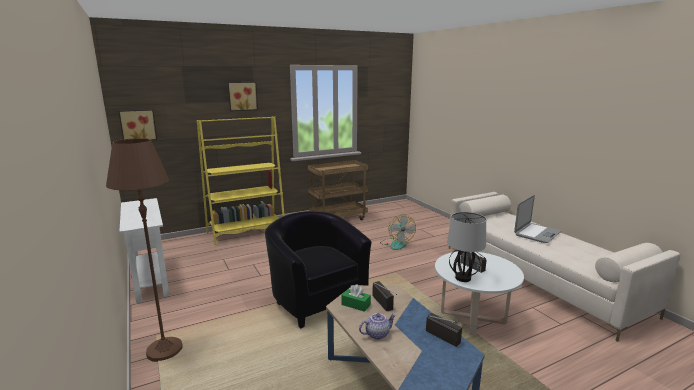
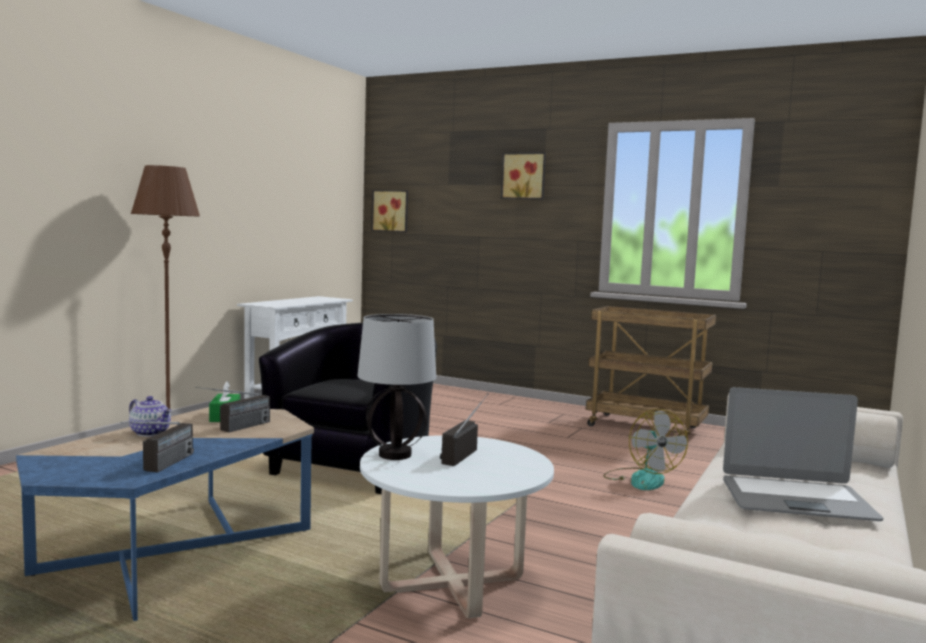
camera: 55 degrees right, 10 degrees down
(246, 232) = (484, 399): yellow bookcase -> none
(396, 244) = (641, 479): fan -> fan turned 60 degrees counterclockwise

